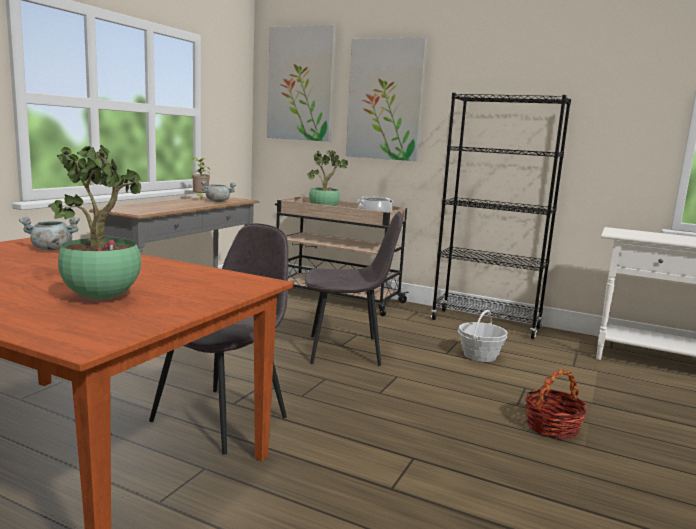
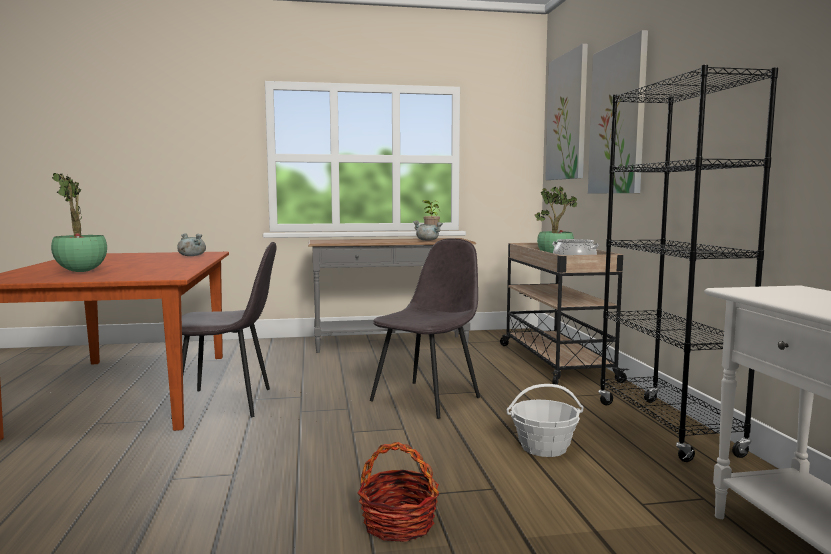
camera: 55 degrees right, 5 degrees down
(347, 350) = (427, 398): grey chair -> grey chair turned 105 degrees counterclockwise

